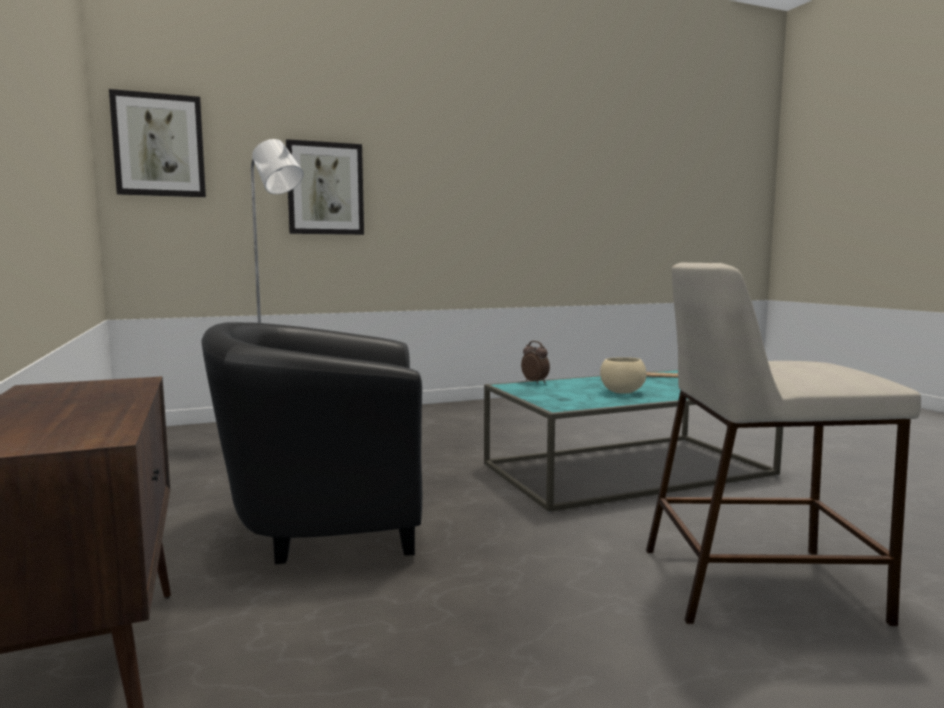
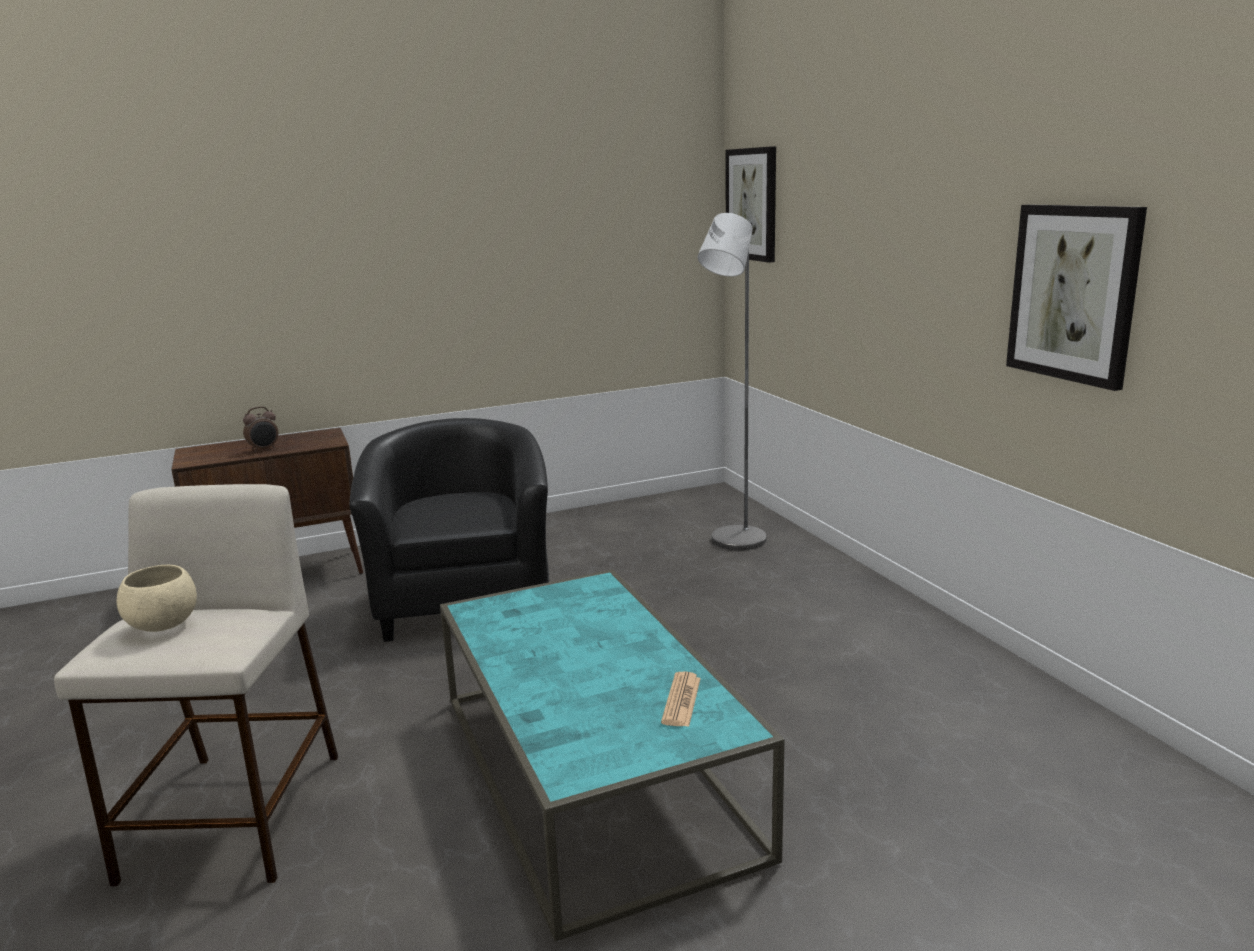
camera: 90 degrees right, 10 degrees up
(325, 188) = (857, 255): picture -> picture (1073, 293)
(535, 382) = (622, 597): alarm clock -> alarm clock (264, 449)
(621, 392) = (547, 651): beige bowl -> beige bowl (164, 625)

